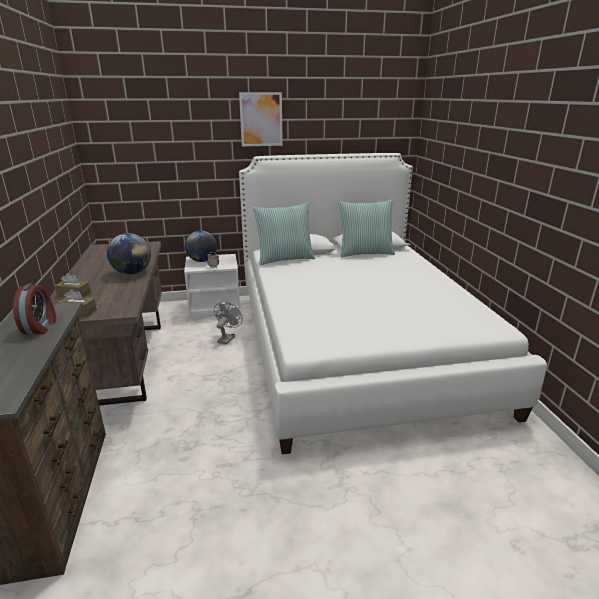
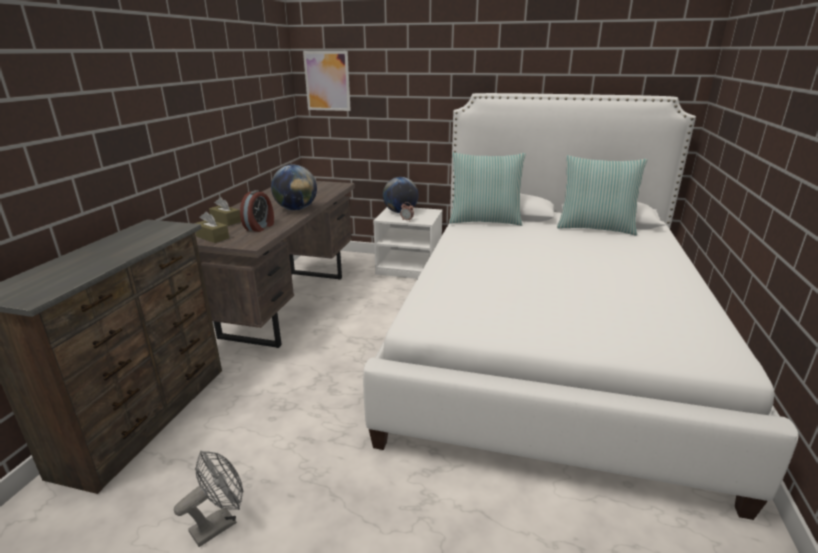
camera: 25 degrees right, 0 degrees up
(40, 327) = (141, 240): alarm clock -> alarm clock (260, 227)
(227, 338) = (400, 303): grey fan -> grey fan (220, 523)
(261, 119) = (488, 48): picture -> picture (327, 81)

